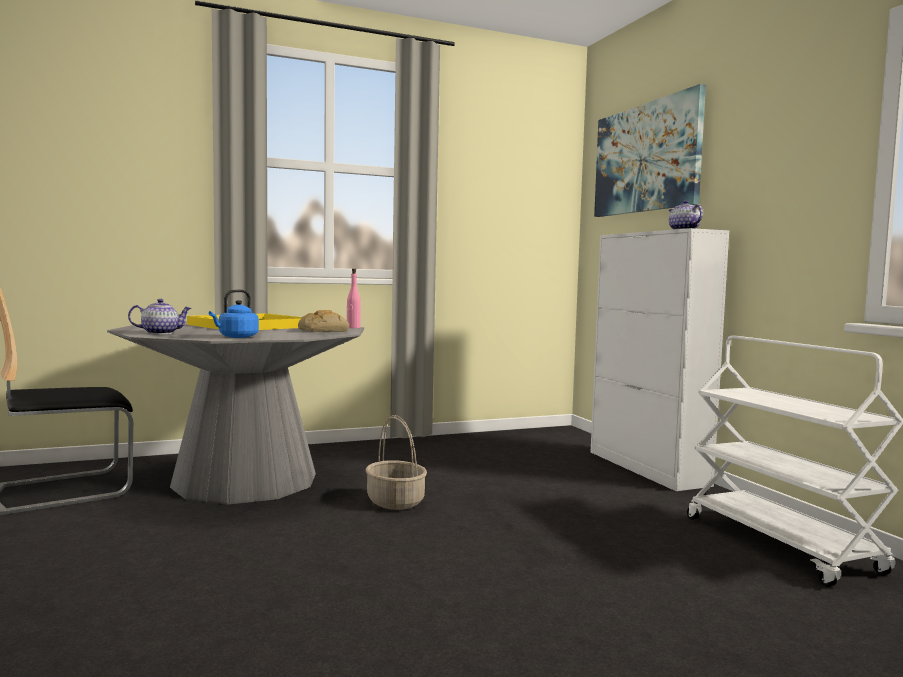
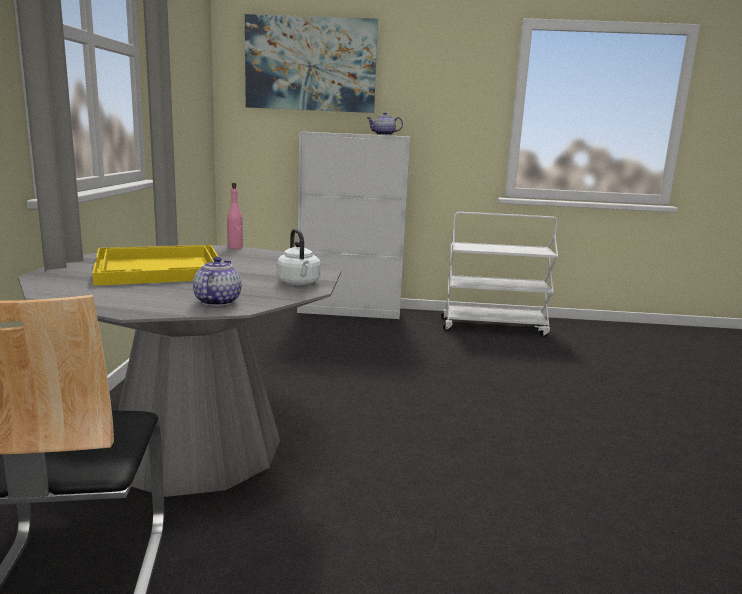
camera: 65 degrees left, 10 degrees up
(236, 337) = (299, 283): blue kettle -> white kettle
(323, 330) = (258, 257): bread -> none
(396, 502) = (340, 395): basket -> none

